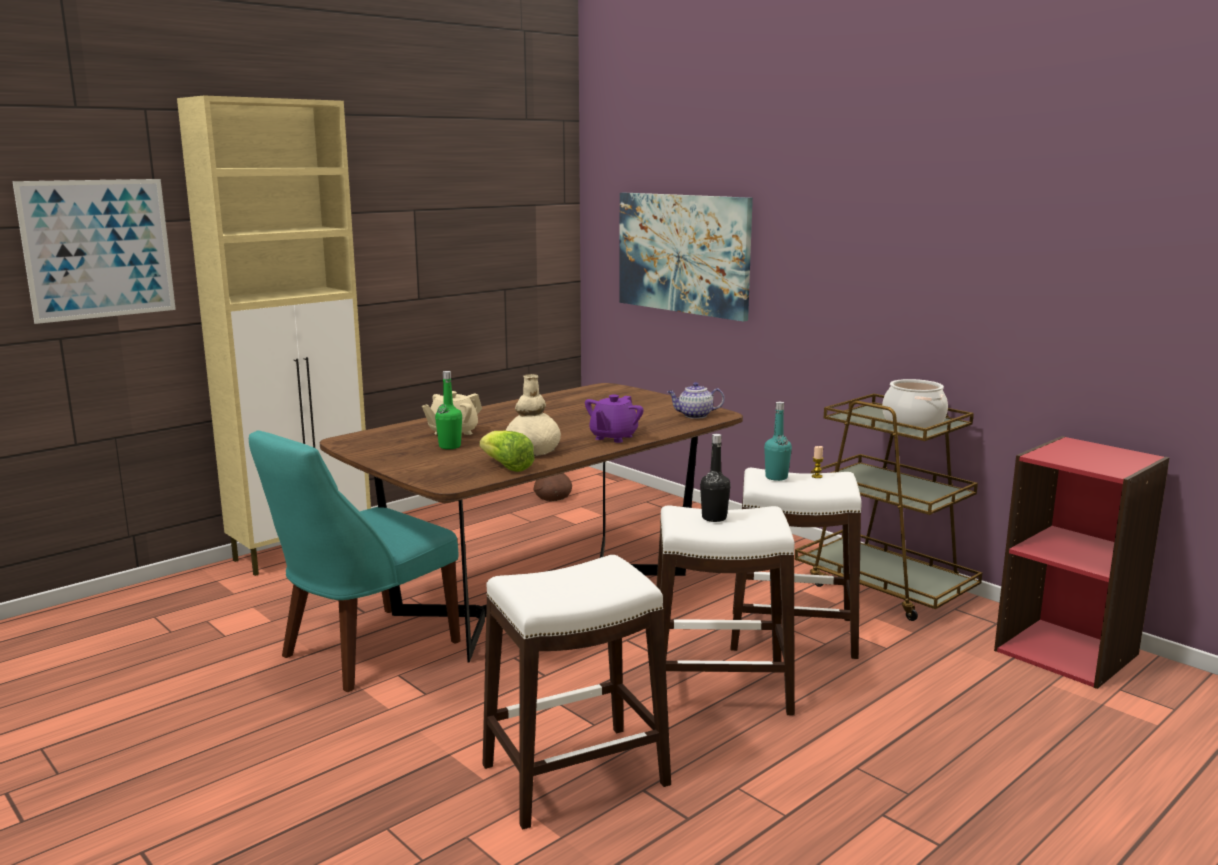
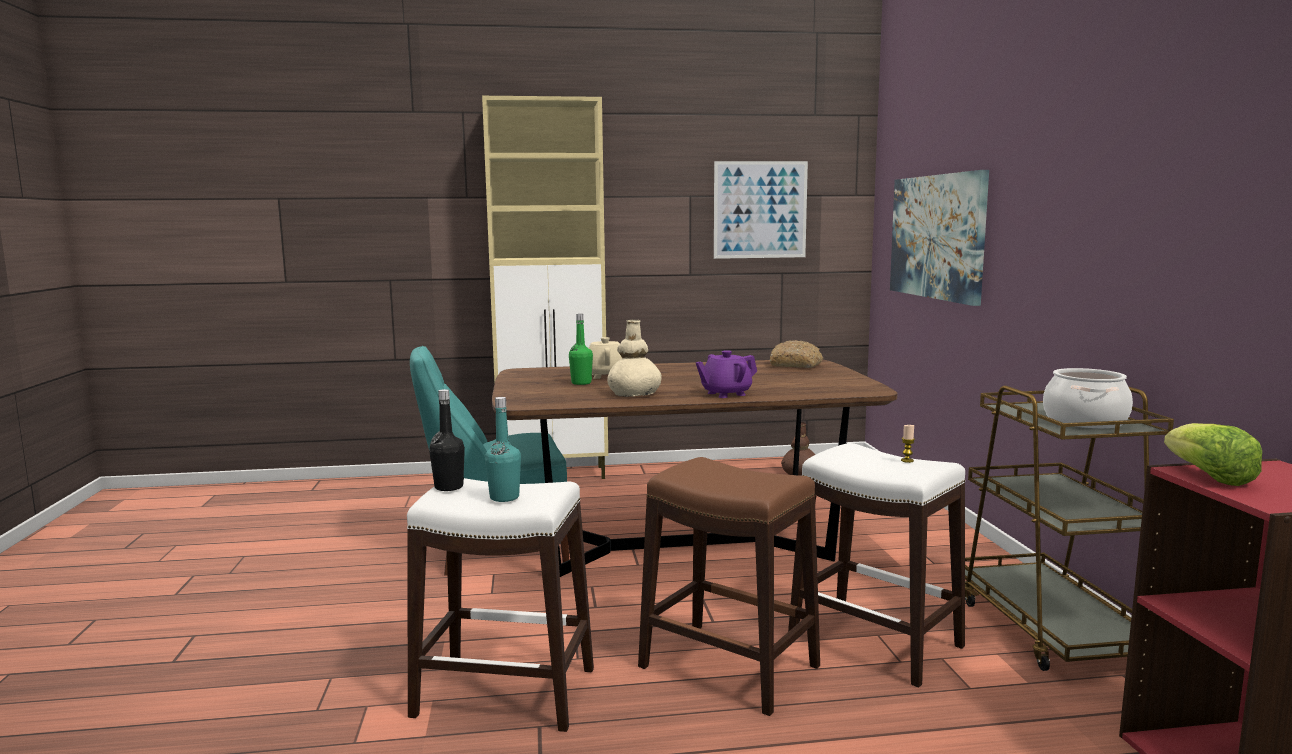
camera: 35 degrees right, 5 degrees down
(98, 249) = (420, 216): picture -> picture (760, 210)
(506, 467) = (587, 400): lettuce -> lettuce (1209, 477)
(601, 393) = (796, 365): none -> bread
(694, 415) = (843, 389): teapot -> none
(714, 518) = (721, 473): black bottle -> black bottle (449, 487)
(718, 688) = (729, 666): white stool -> brown stool
(776, 477) = (857, 454): turquoise bottle -> turquoise bottle (504, 497)

